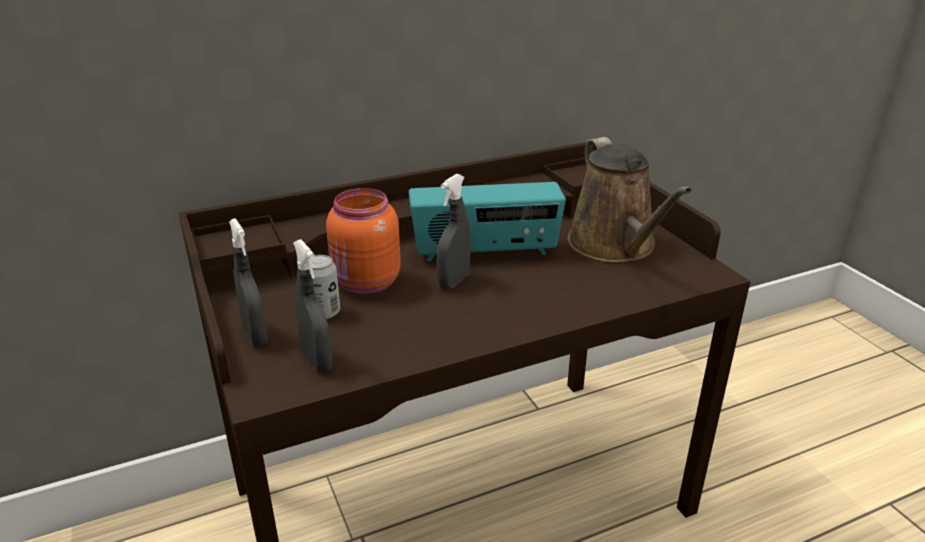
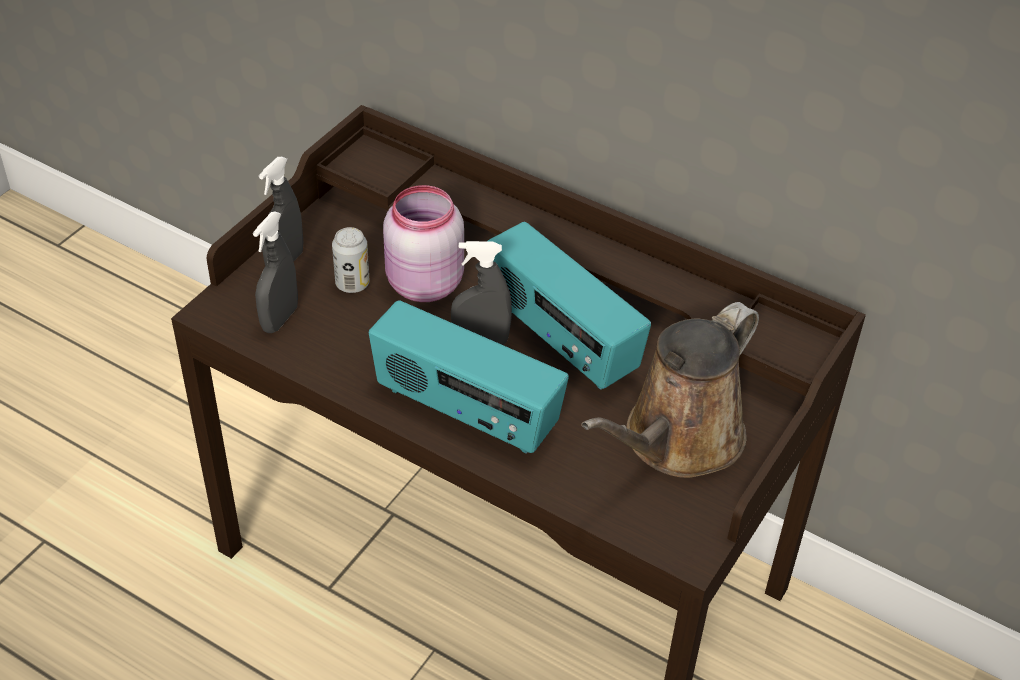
camera: 55 degrees right, 15 degrees up
(365, 283) = (422, 284): orange jar -> pink jar
(516, 310) = (465, 412): none -> radio

